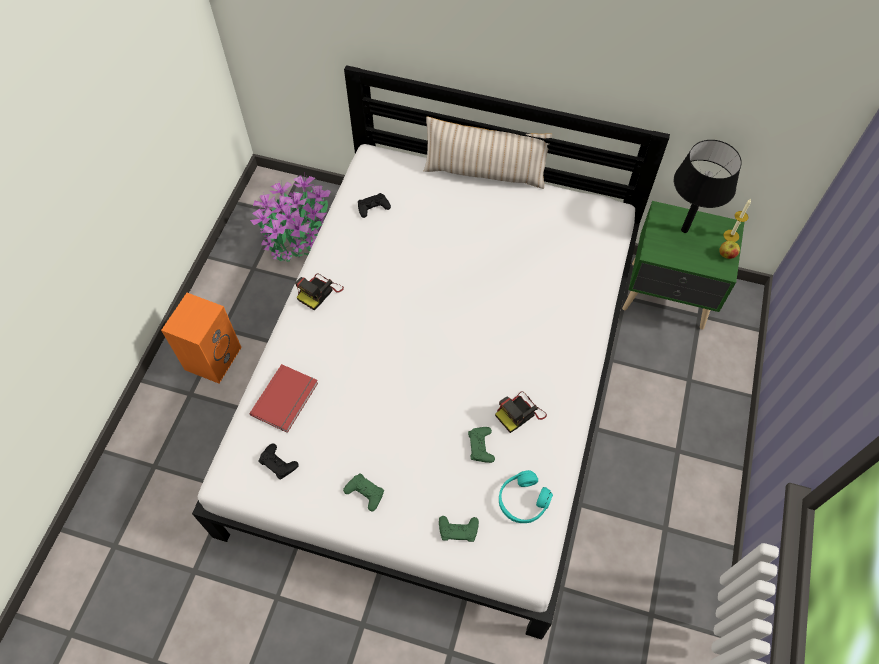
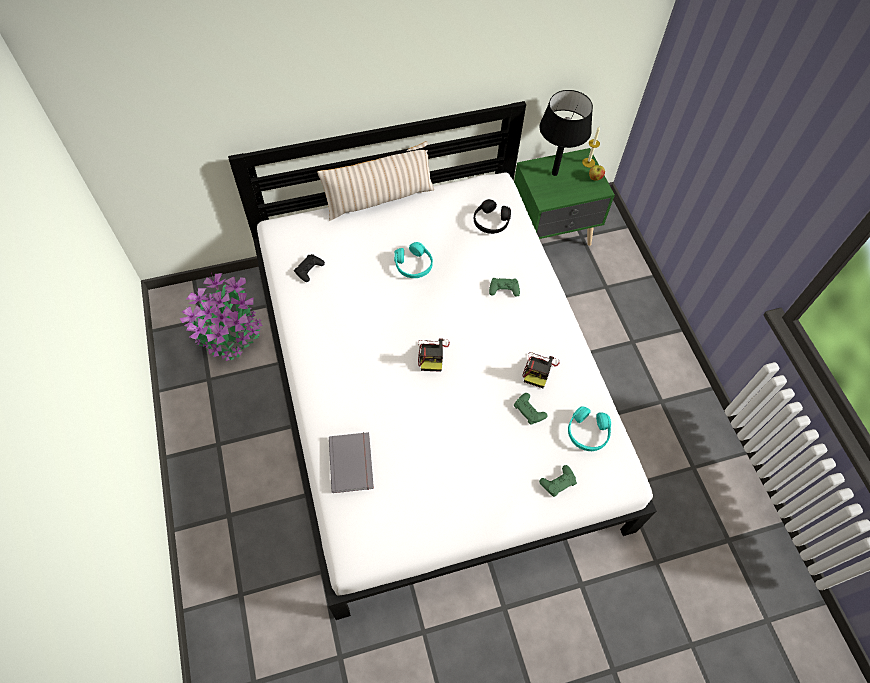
camera: 35 degrees left, 0 degrees up
(213, 357) = (226, 473): orange speaker -> none
(278, 463) = (384, 517): black game controller -> none
(286, 399) = (353, 462): red book -> grey book
(319, 292) = (315, 361): camera -> camera (432, 354)
(365, 493) = (469, 498): green game controller -> green game controller (504, 289)
(471, 250) = (413, 265): none -> turquoise headphones
(577, 246) = (491, 222): none -> black headphones

